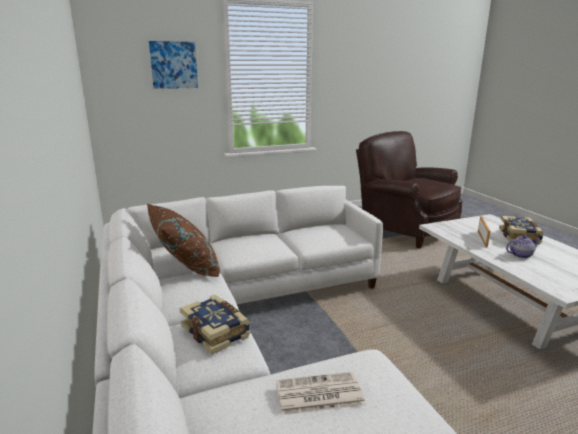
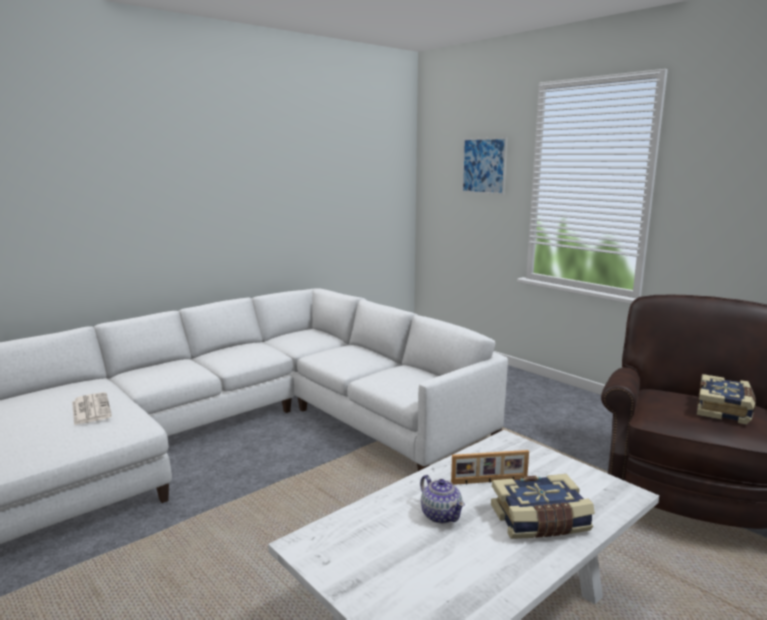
camera: 70 degrees right, 5 degrees down
(185, 268) = (282, 344): brown pillow -> none
(216, 332) = (177, 370): book -> book (724, 410)

